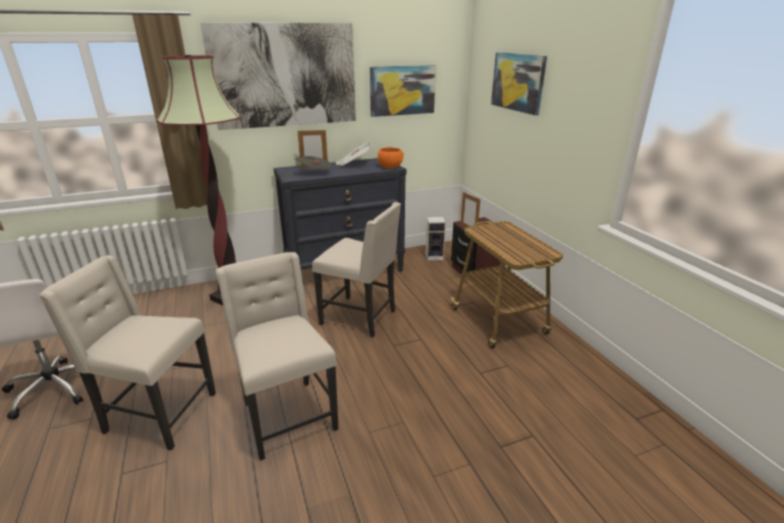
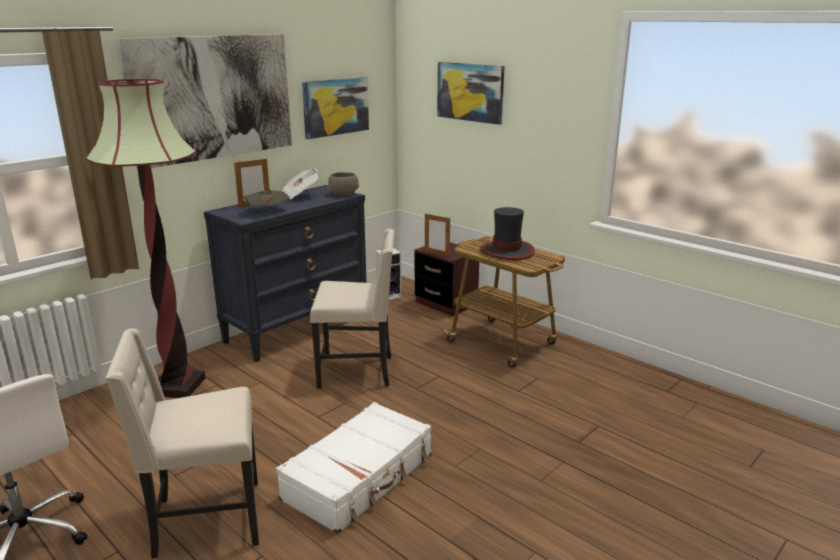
camera: 25 degrees left, 5 degrees down
(287, 416) = (360, 477): beige chair -> white suitcase
(390, 166) = (343, 194): orange bowl -> grey bowl
(510, 239) = (507, 251): none -> hat

